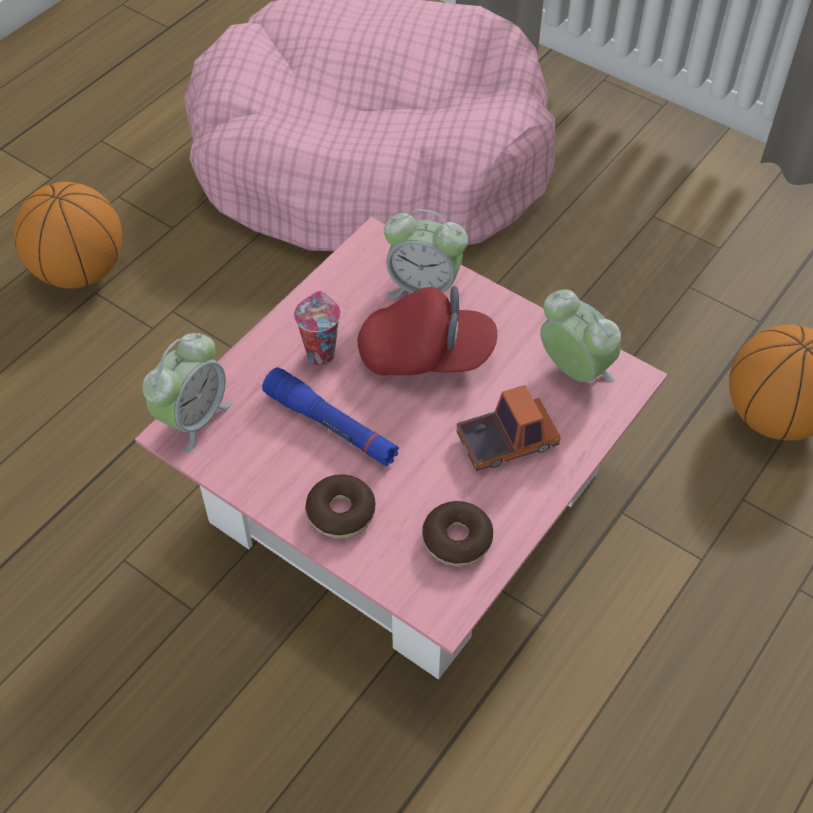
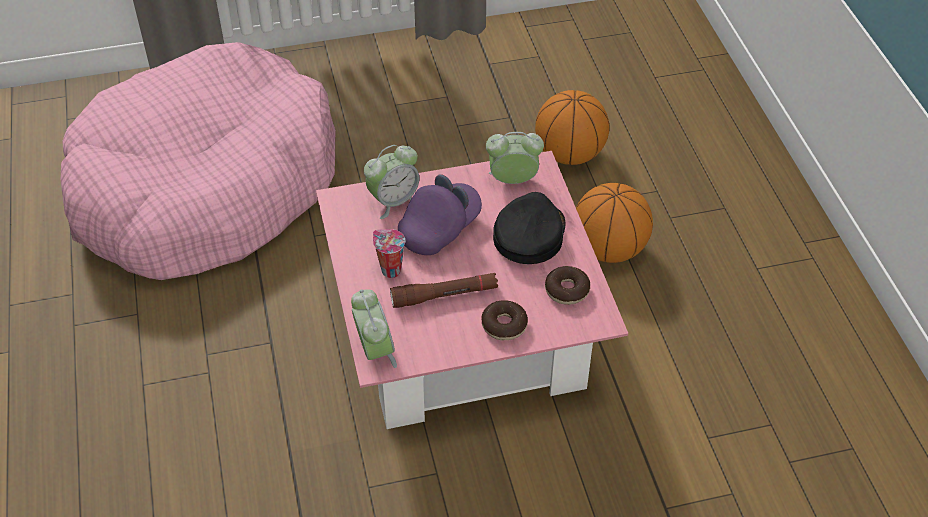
camera: 50 degrees left, 5 degrees down
(79, 271) = (114, 382): basketball -> basketball (608, 249)
(331, 426) = (444, 295): blue flashlight -> brown flashlight
(426, 355) = (440, 229): red cap -> purple cap
(507, 442) = (529, 234): toy truck -> black cap

